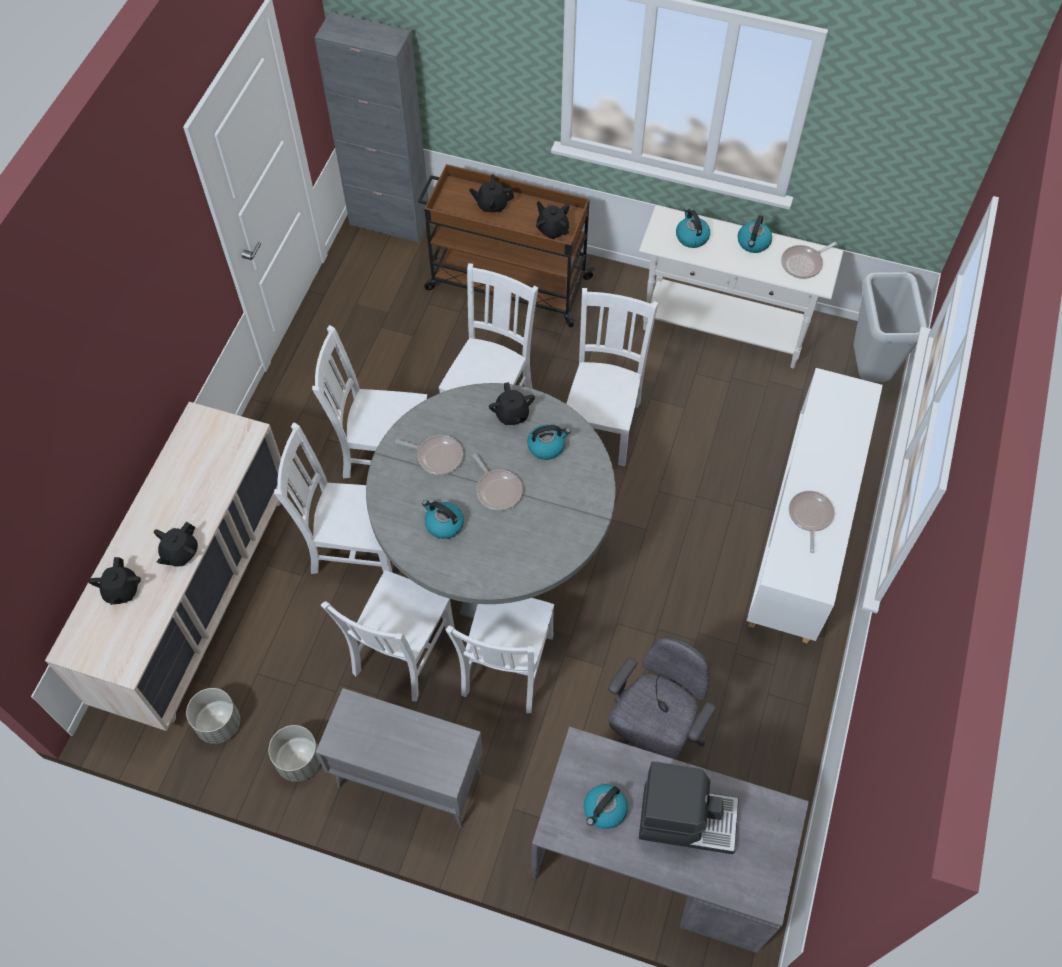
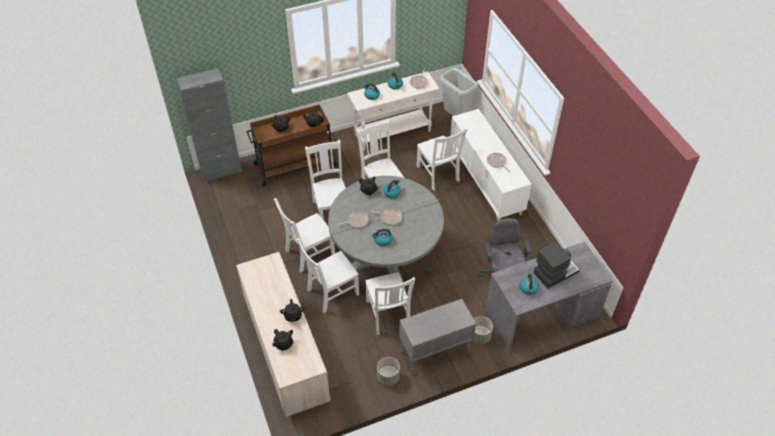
camera: 40 degrees left, 10 degrees down
(218, 724) = (343, 388): grey planter -> grey planter (479, 336)
(506, 668) = (431, 292): white chair -> white chair (438, 174)

